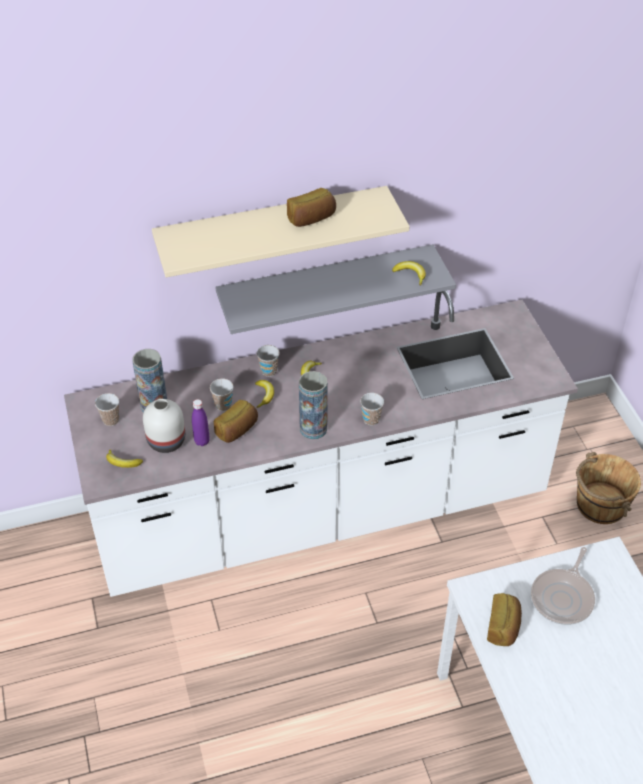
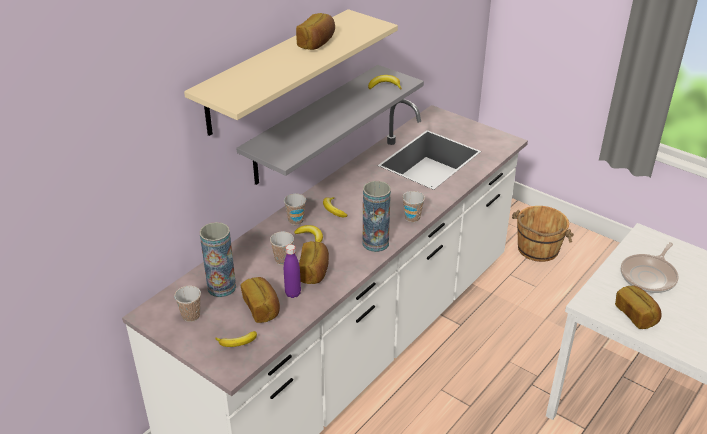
camera: 35 degrees left, 10 degrees down
(167, 442) = (262, 308): white vase -> bread
(563, 597) = (649, 276): frying pan -> frying pan turned 45 degrees clockwise

